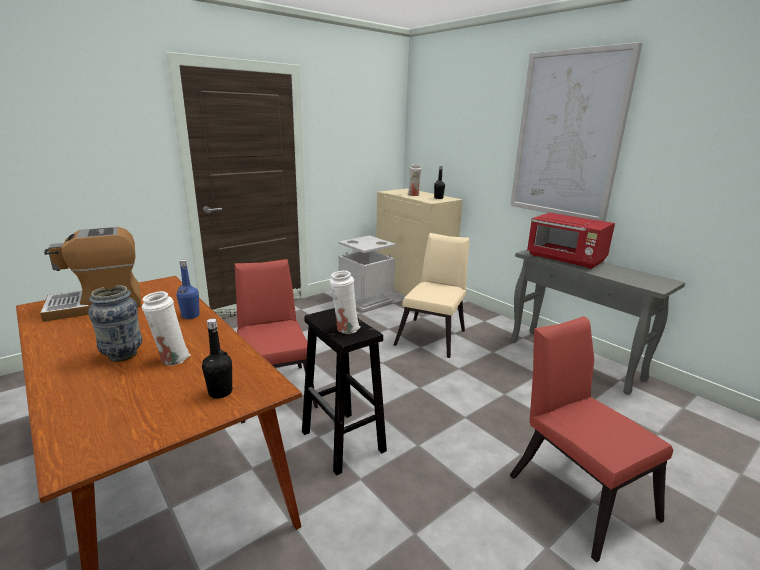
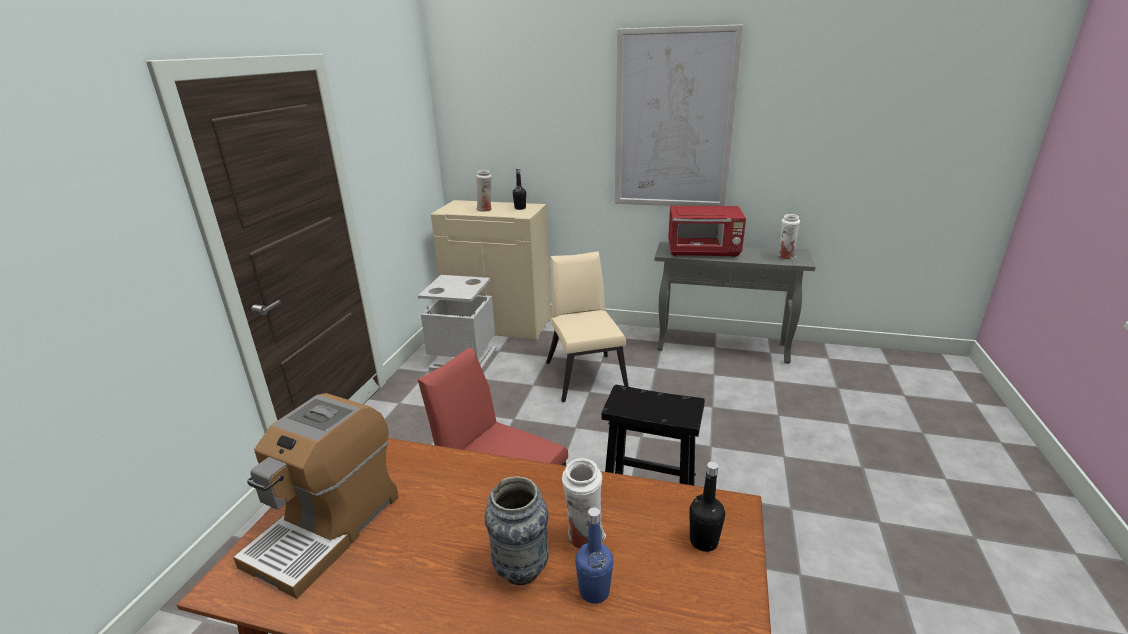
camera: 35 degrees left, 5 degrees up
(190, 316) = (491, 476): blue bottle -> blue bottle (594, 591)
(345, 329) = (666, 409): white vase -> white vase (785, 257)
(576, 490) = (846, 465): red chair -> none

